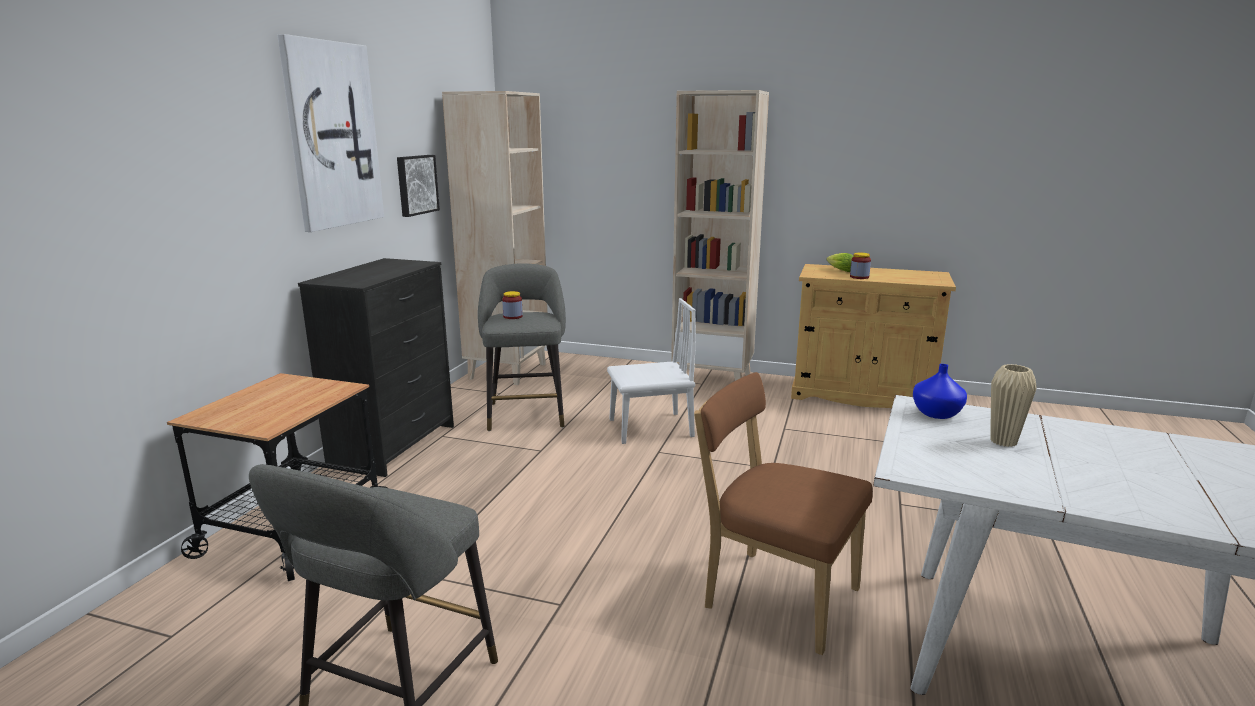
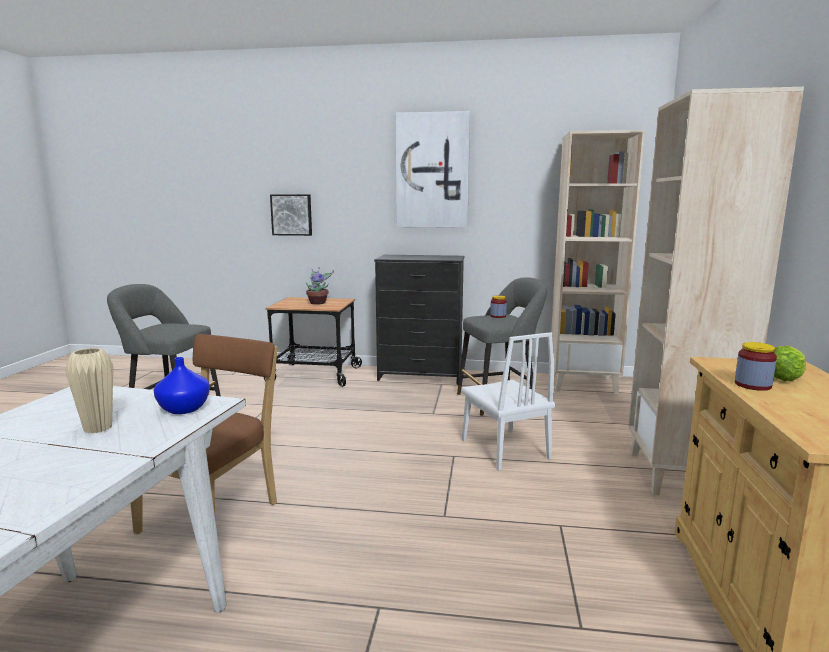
camera: 80 degrees right, 5 degrees down
(282, 397) = (318, 303): none -> potted plant
(416, 184) = (518, 209): picture -> picture (292, 214)

